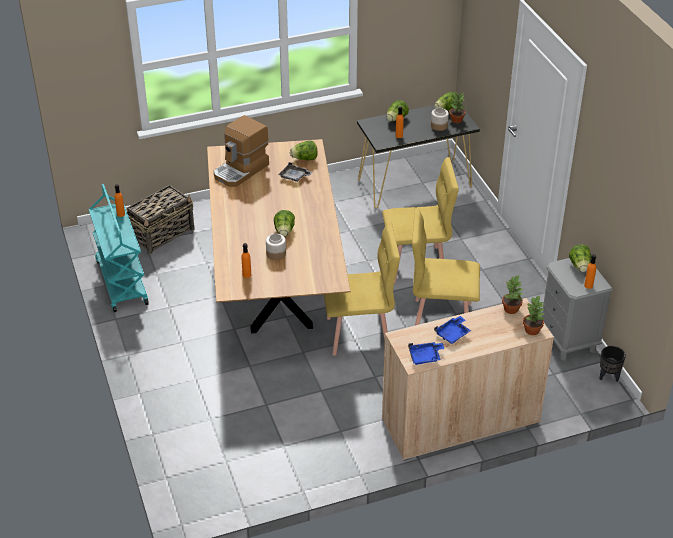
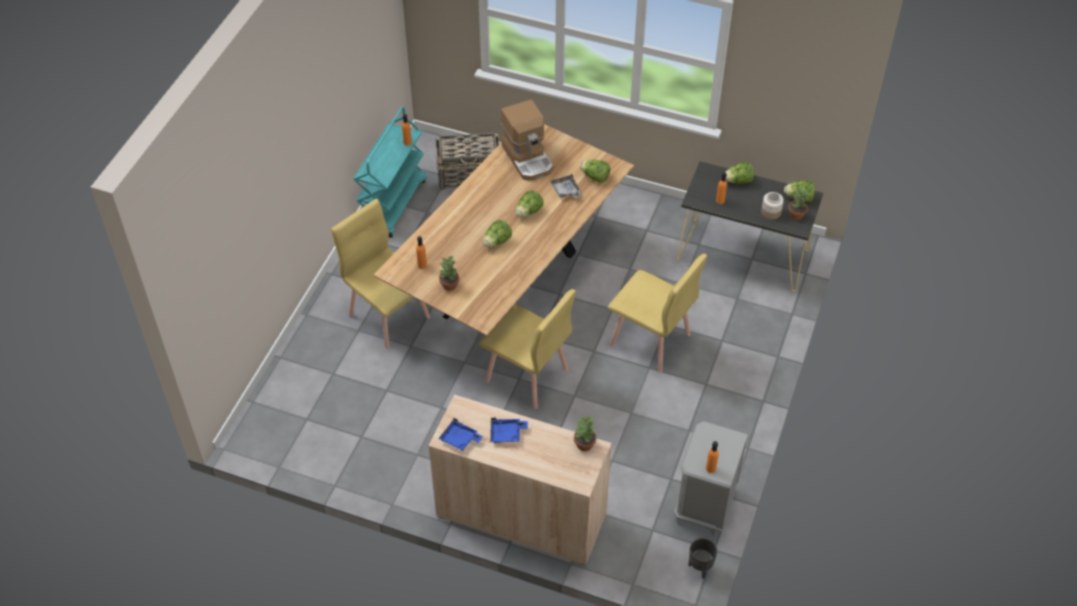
camera: 40 degrees right, 10 degrees up
(241, 170) = (528, 158): coffee machine -> coffee machine turned 105 degrees counterclockwise
(276, 254) = (466, 259): jar -> none
(441, 318) = (613, 408): yellow chair -> yellow chair (389, 315)
(532, 330) = (578, 477): potted plant -> potted plant (450, 285)
(580, 266) = (726, 444): lettuce -> lettuce (528, 212)

